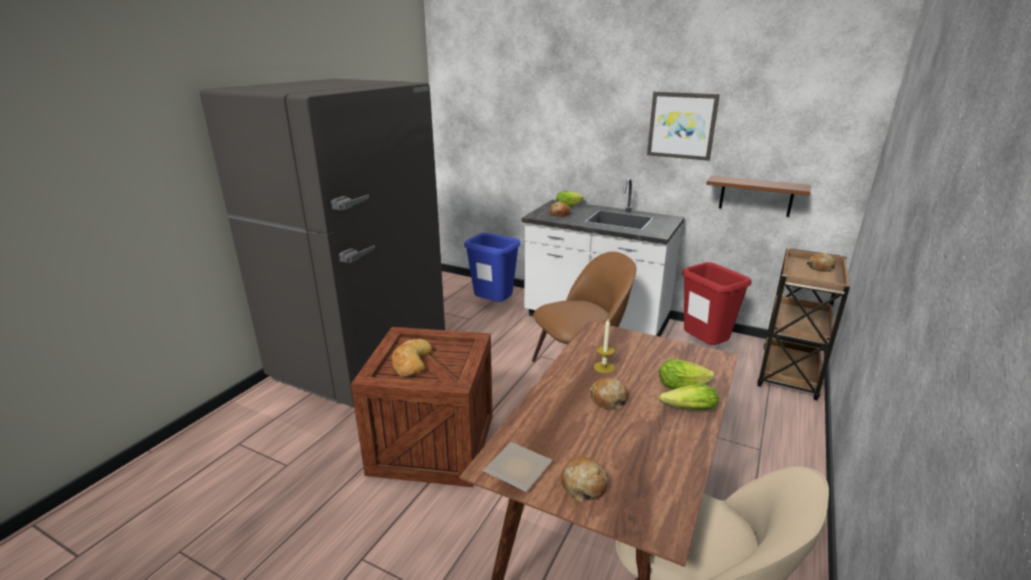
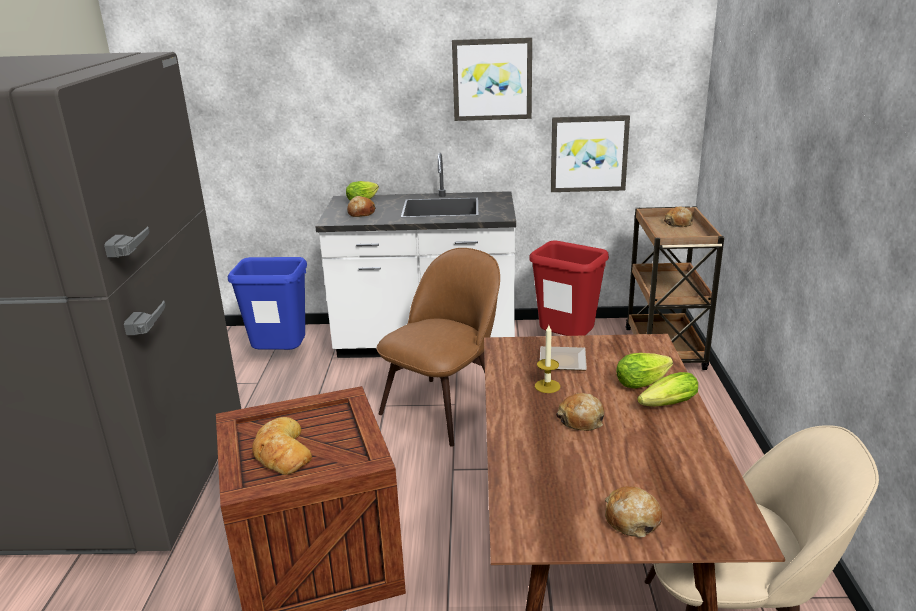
camera: 25 degrees left, 0 degrees up
(517, 467) = (547, 527): plate -> plate (561, 360)
(756, 196) = (589, 153): brown shelf -> picture

